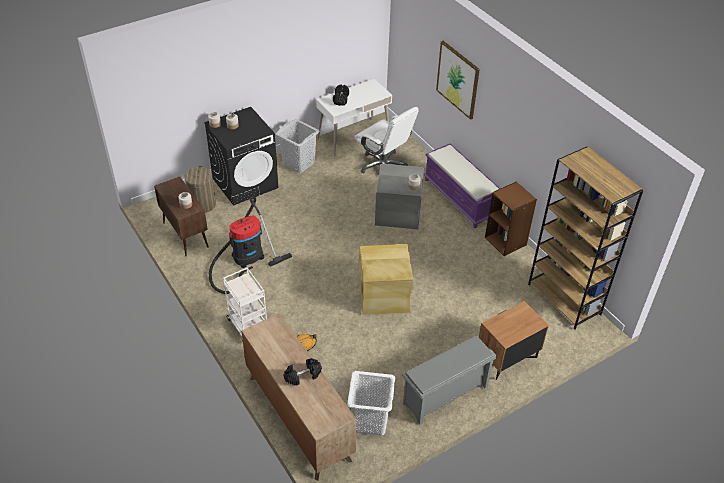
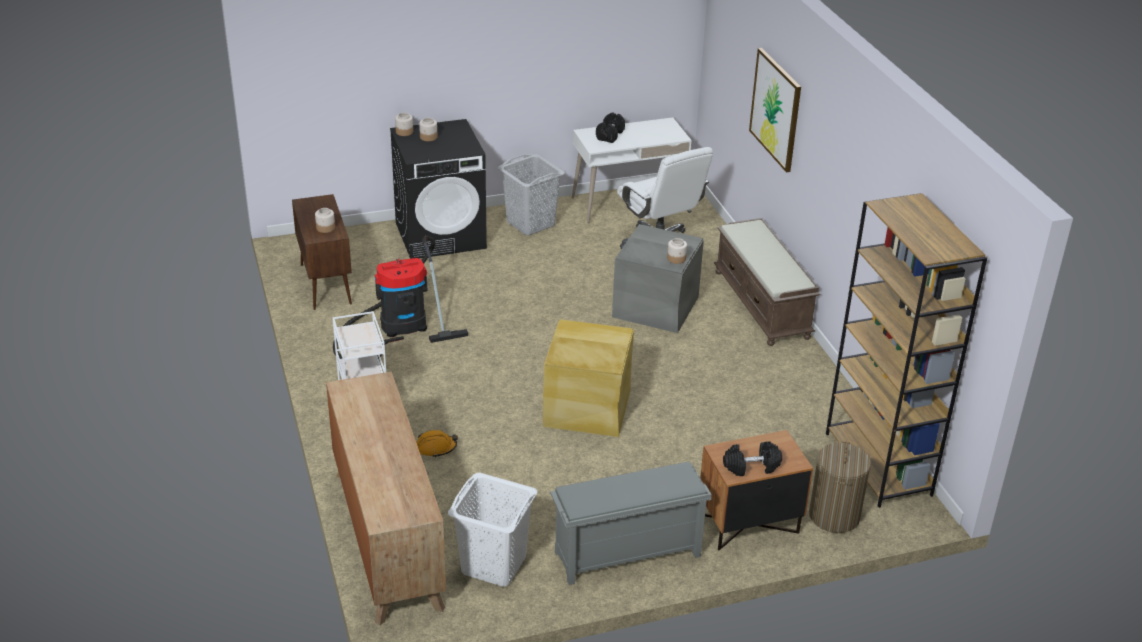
camera: 15 degrees right, 10 degrees down
(202, 204) = (367, 252): laundry basket -> laundry basket (834, 516)
(303, 376) = (388, 453): black dumbbell -> black dumbbell (751, 467)
(460, 198) = (762, 304): purple bench -> brown bench
(506, 241) = (813, 371): brown bookcase -> none

